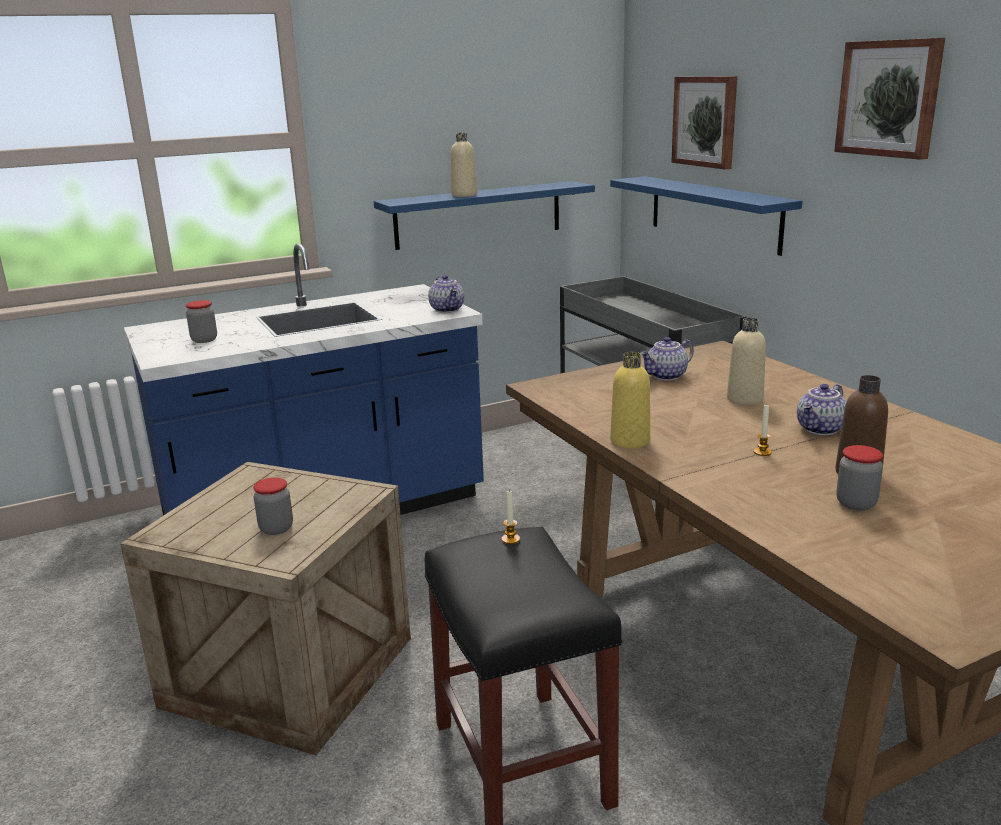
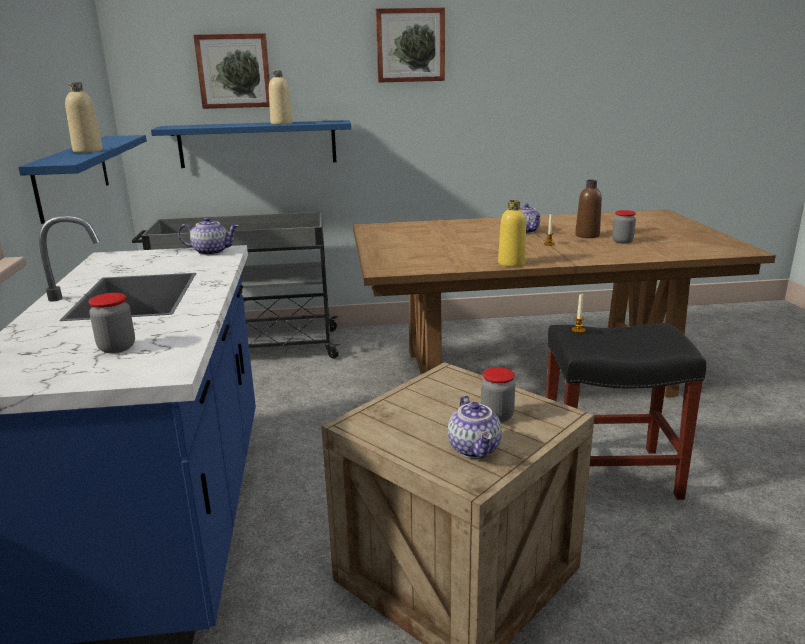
camera: 70 degrees left, 0 degrees up
(666, 376) = (405, 242): teapot -> teapot (475, 449)
(744, 399) = (466, 235): beige bottle -> beige bottle (281, 123)

